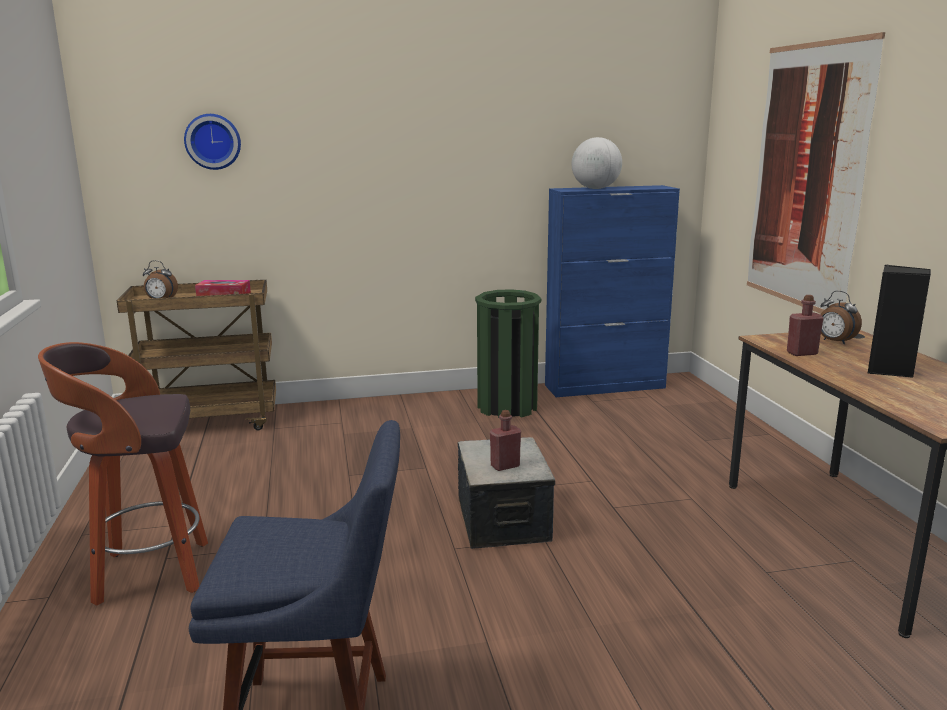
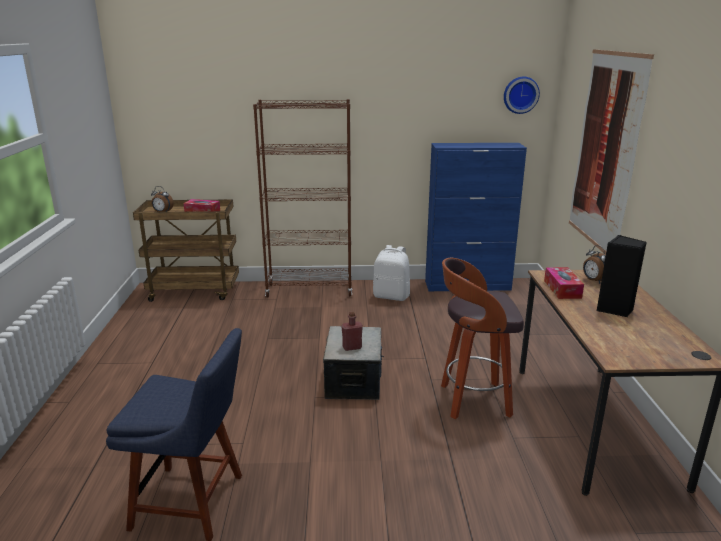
camera: 10 degrees right, 5 degrees up
(149, 573) = (127, 393): stool -> stool (473, 401)
(213, 141) = (198, 106): wall clock -> wall clock (520, 95)
(386, 408) = (310, 290): none -> brown bookcase
(507, 407) = (391, 296): green trash can -> white backpack
(595, 188) = (464, 145): globe -> none
(802, 353) = (562, 289): red bottle -> tissue box

